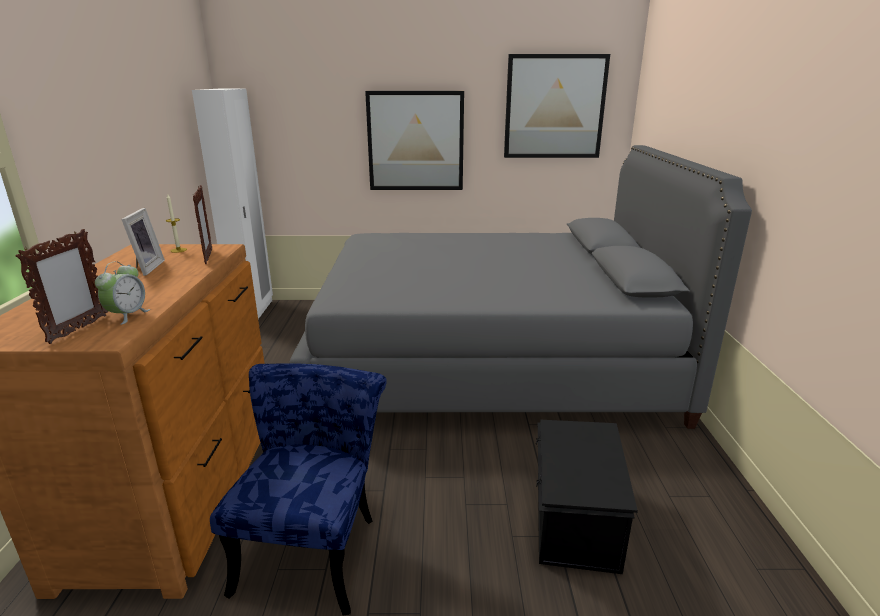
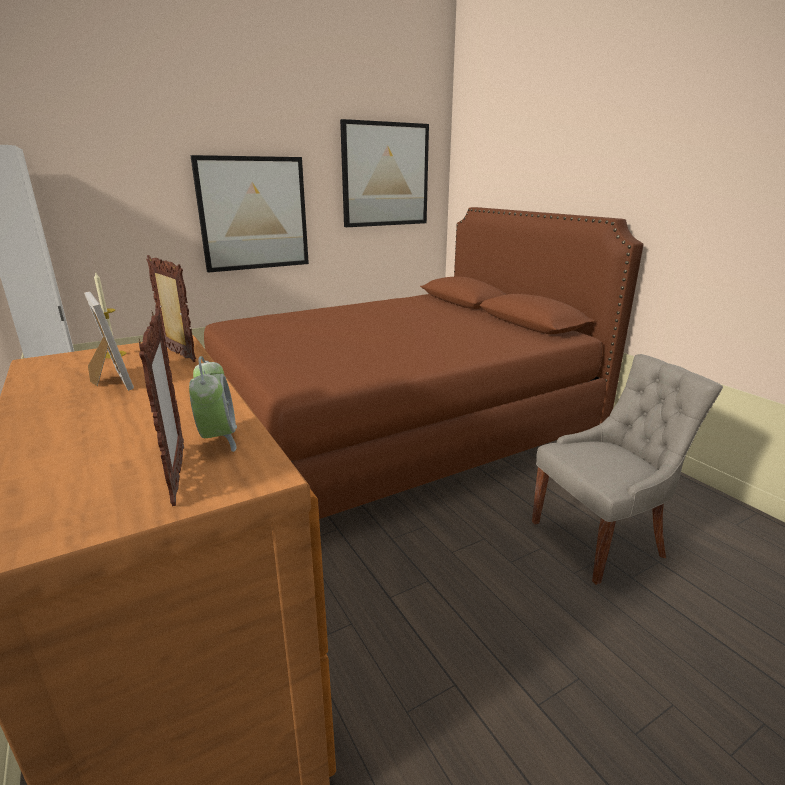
camera: 30 degrees left, 0 degrees up
(314, 545) = (418, 667): blue chair -> none
(488, 361) = (397, 429): grey bed -> brown bed
(573, 519) = (600, 539): black storage box -> grey chair

